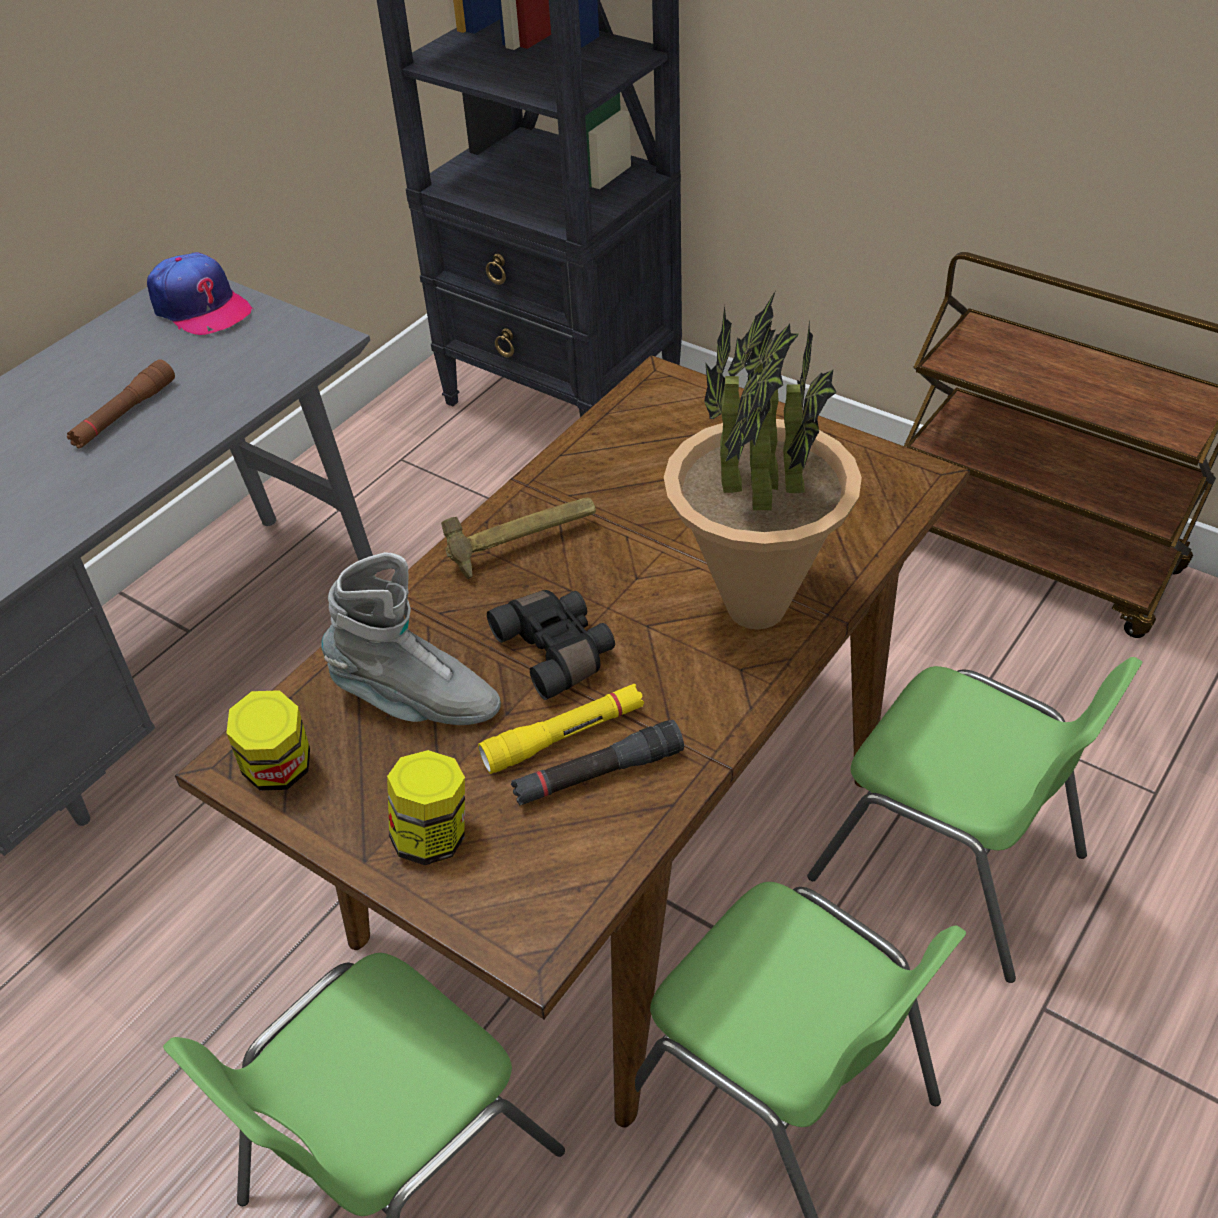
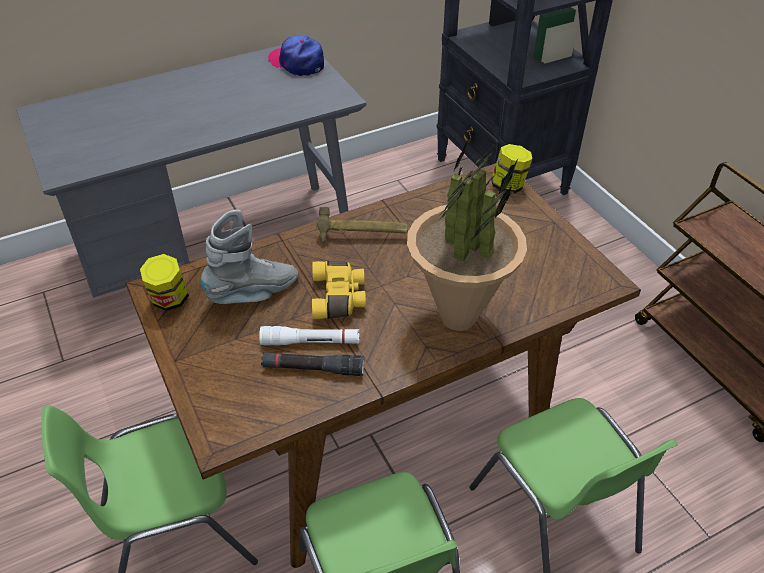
camera: 25 degrees right, 0 degrees up
(124, 414) = (226, 103): brown flashlight -> none
(201, 307) = (297, 62): cap -> cap turned 150 degrees clockwise
(416, 702) = (254, 294): grey boot -> grey boot turned 75 degrees counterclockwise
(433, 837) = (213, 364): jar -> jar (508, 186)
(558, 651) = (339, 297): black binoculars -> yellow binoculars
(564, 737) = (310, 342): yellow flashlight -> white flashlight

